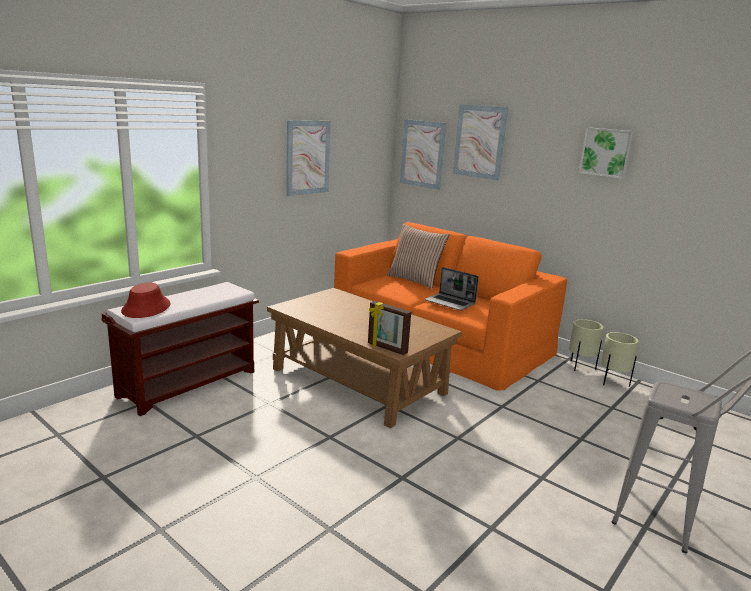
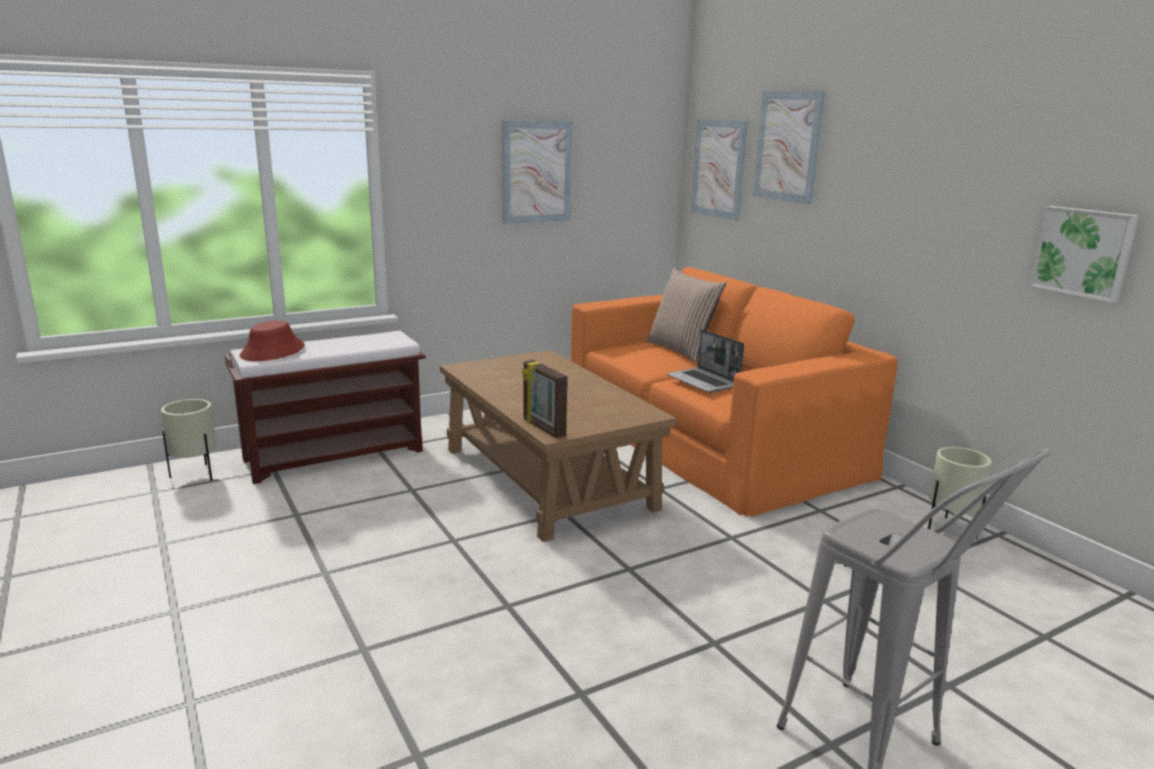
camera: 20 degrees right, 0 degrees up
(580, 367) = (909, 501): beige planter -> beige planter (196, 475)
(606, 152) = (959, 153): picture -> picture (1084, 252)

